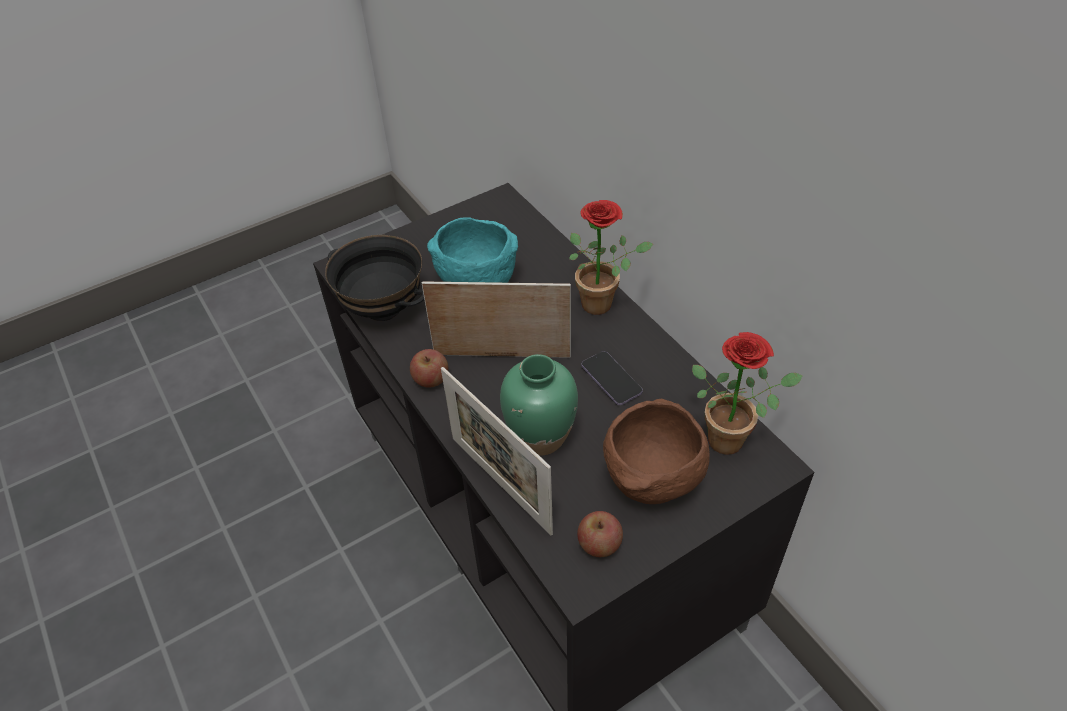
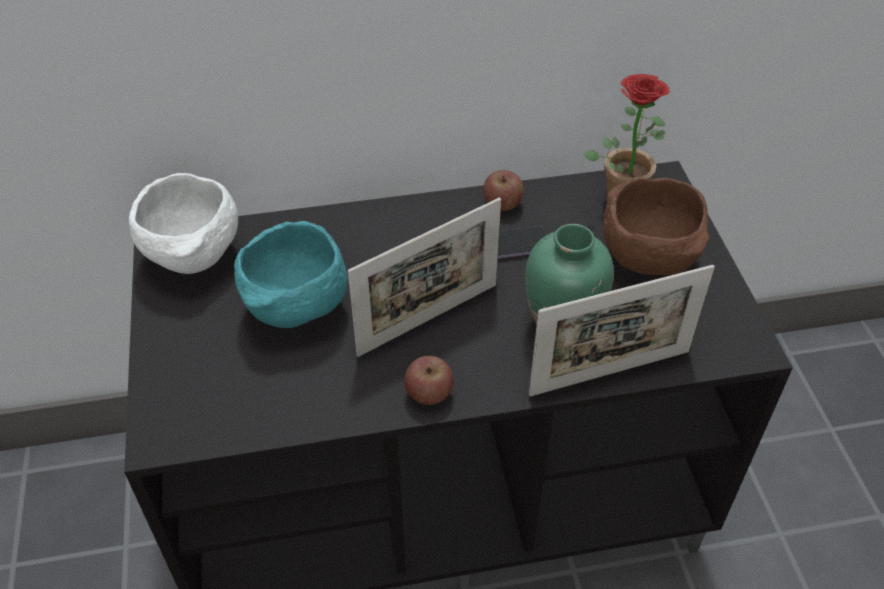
camera: 70 degrees left, 0 degrees up
(382, 309) = (278, 412): black bowl -> none
(497, 218) = (194, 257): none -> white bowl
(502, 355) = (428, 319): picture frame -> picture frame turned 150 degrees counterclockwise
(599, 544) = (709, 319): apple -> apple (502, 203)
(603, 303) = (400, 216): potted plant -> none

